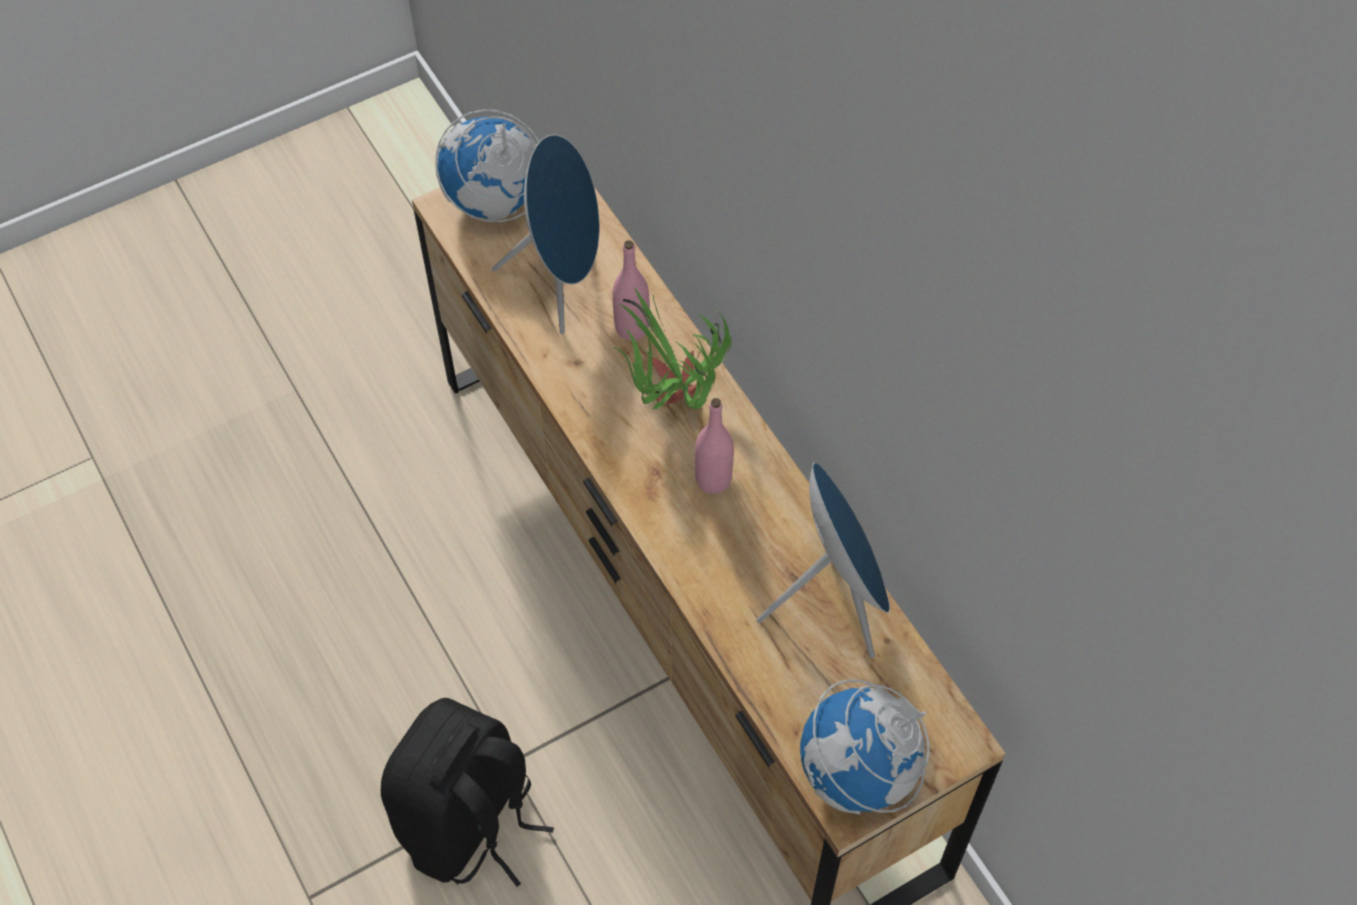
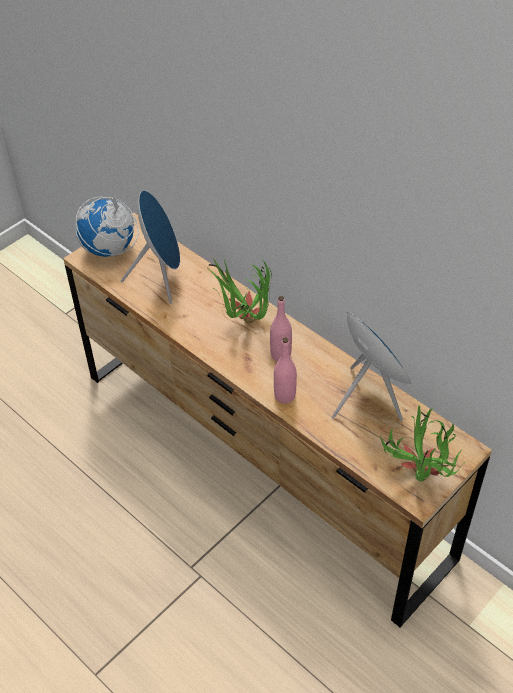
camera: 15 degrees left, 10 degrees down
(470, 823) = (178, 606): black backpack -> none
(632, 328) = (208, 292): pink bottle -> pink bottle (285, 396)
(859, 773) = (418, 479): globe -> potted plant

